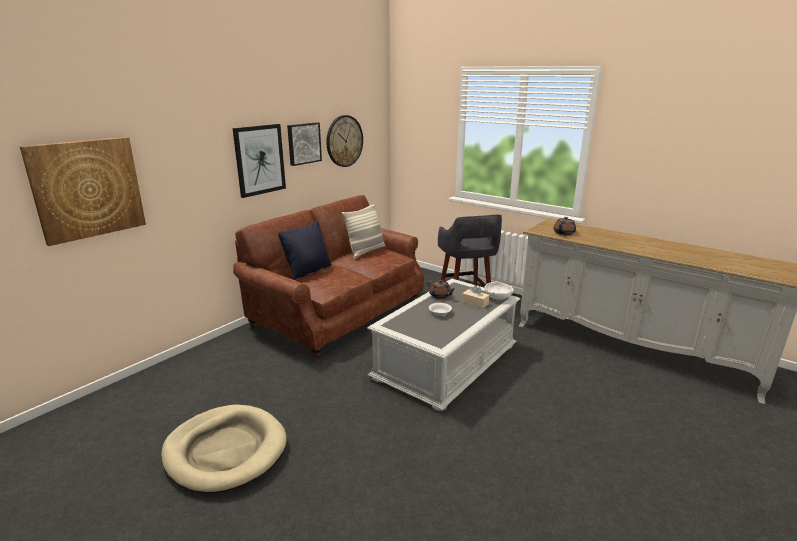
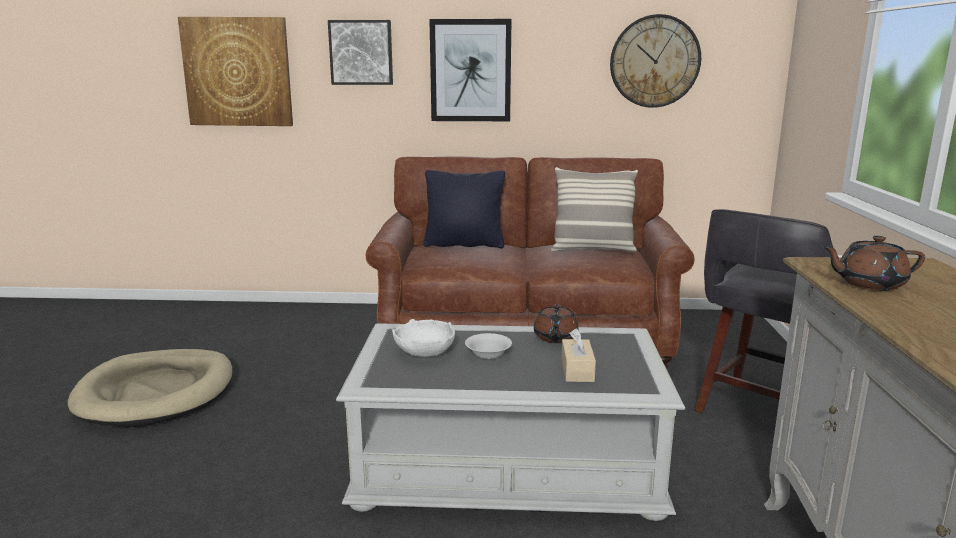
camera: 55 degrees right, 5 degrees down
(303, 143) = (559, 55): picture -> picture (361, 52)
(498, 297) = (640, 383): white bowl -> white bowl (425, 352)

